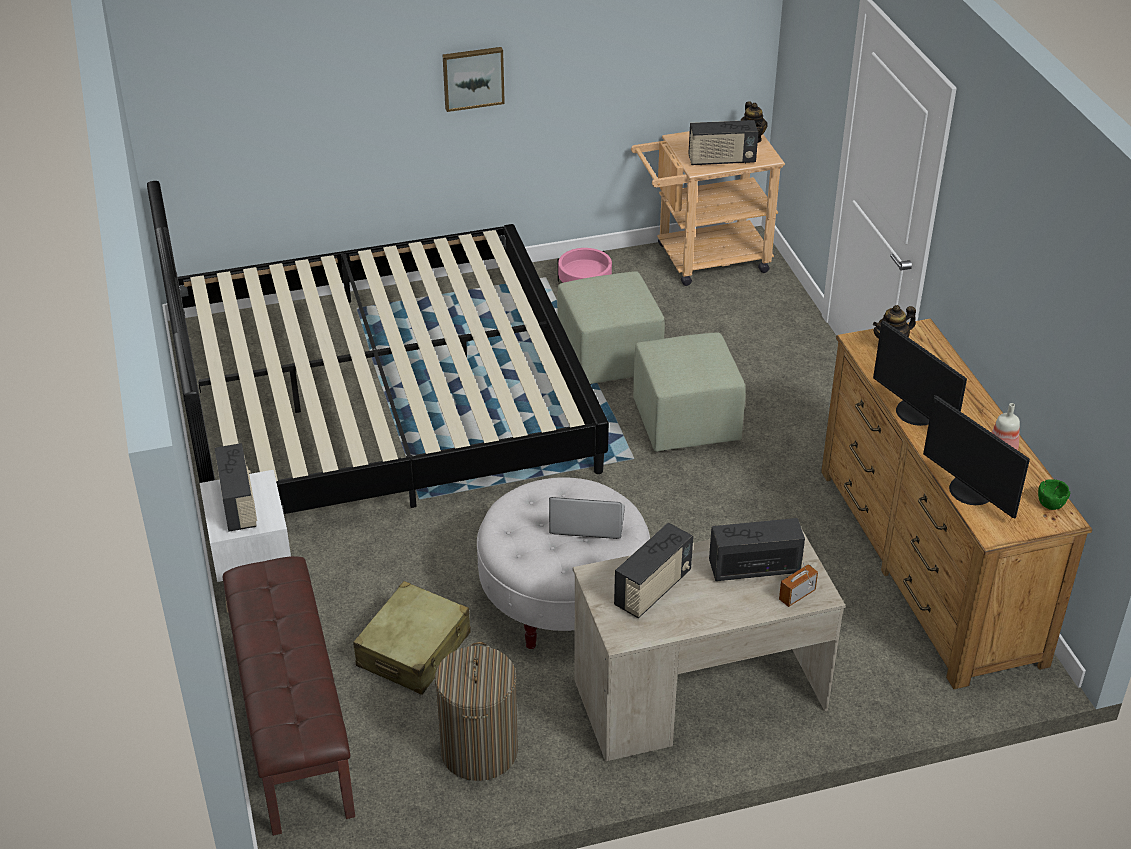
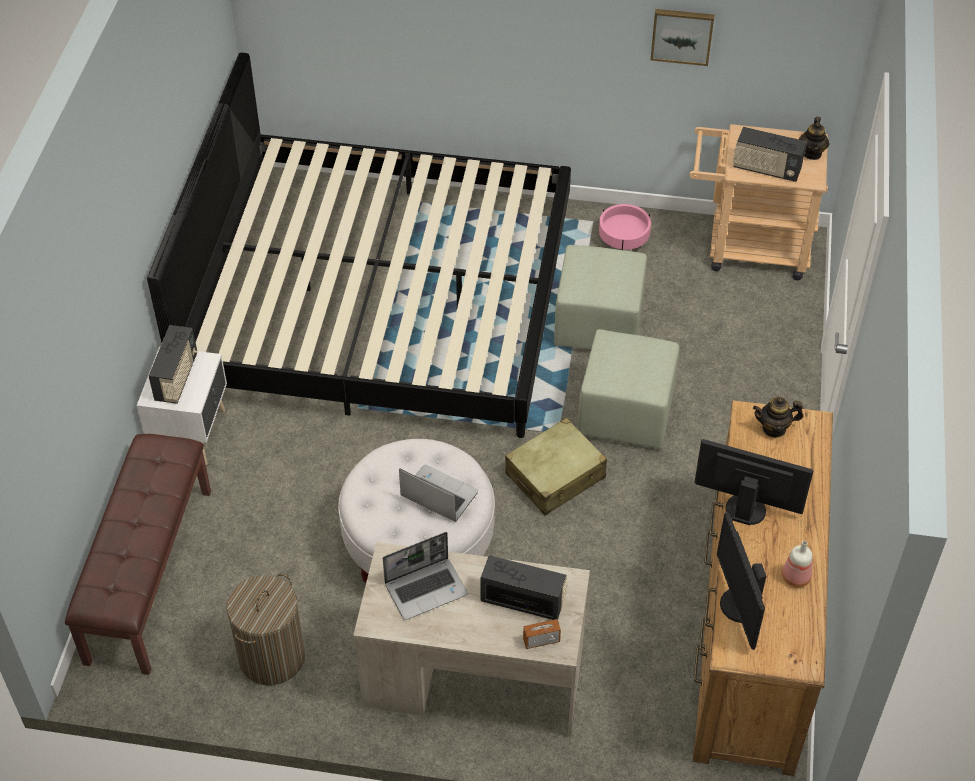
camera: 25 degrees right, 10 degrees up
(414, 650) = (274, 547): beige suitcase -> beige suitcase (555, 476)
(473, 77) = (546, 31): picture -> picture (682, 35)
(653, 589) = (426, 588): radio -> laptop
(915, 413) = (746, 507): monitor -> monitor turned 120 degrees clockwise
(1050, 503) = (803, 646): green bowl -> none

